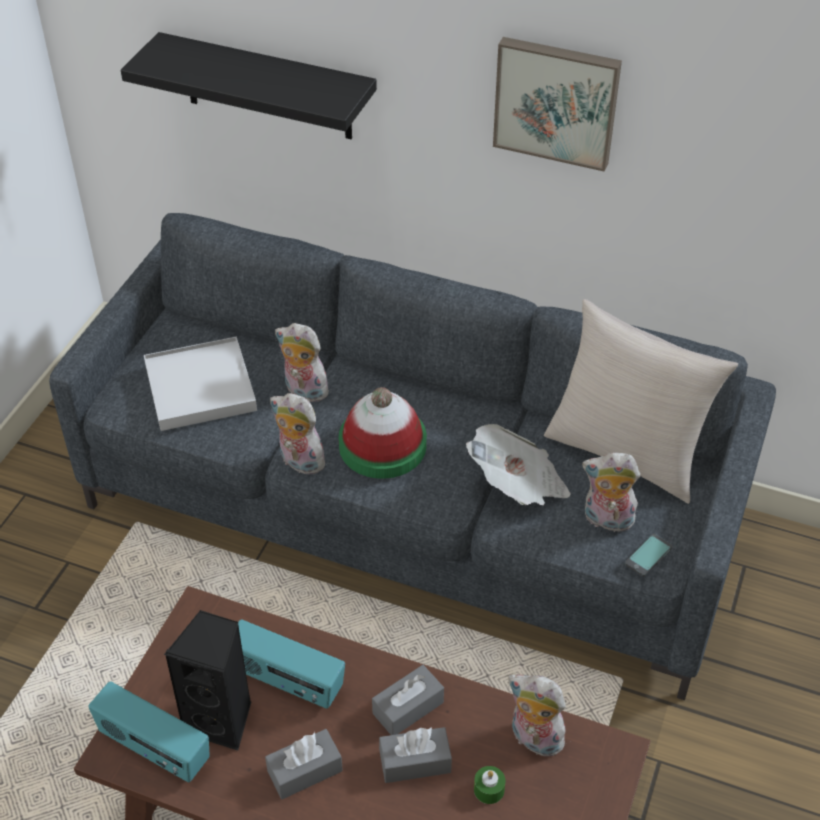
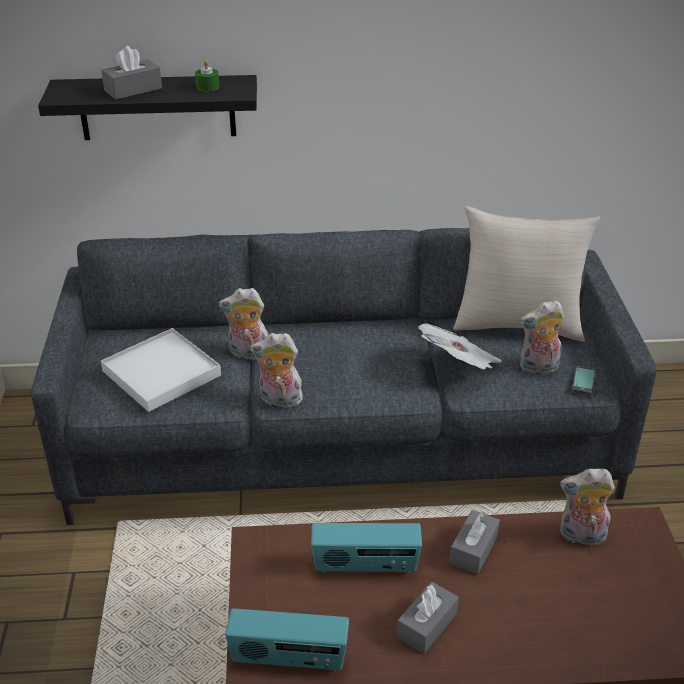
camera: 25 degrees left, 10 degrees down
(222, 720) = (332, 614): black speaker -> none
(382, 445) = (339, 369): hat -> none
(415, 762) = (507, 585): grey tissue box -> grey tissue box (133, 90)
(489, 789) = (576, 583): green candle -> green candle (207, 86)
(556, 101) = (409, 57): picture -> none

